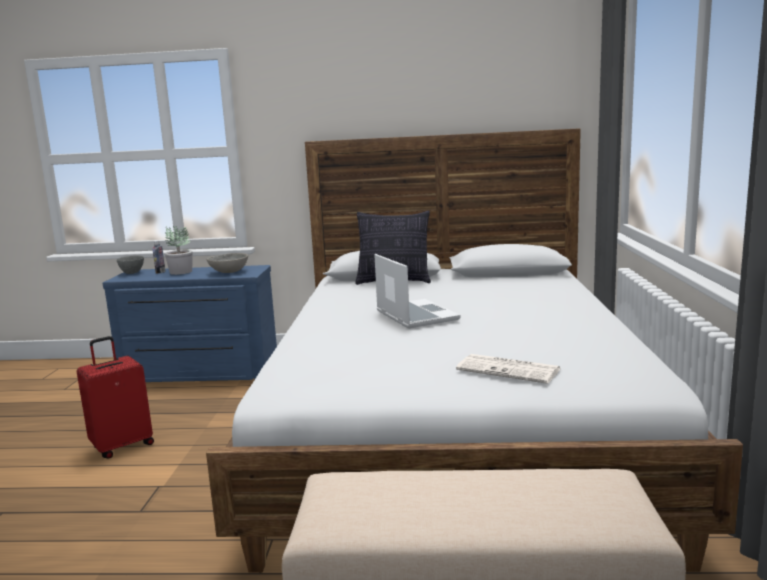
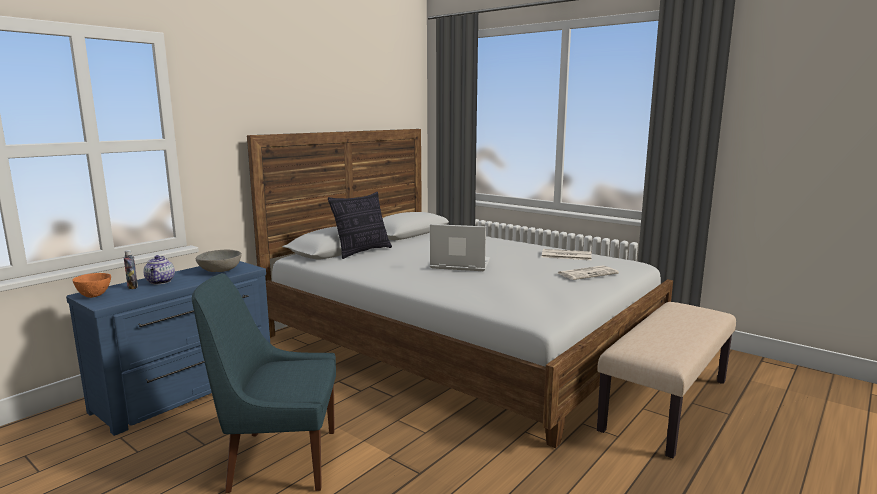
camera: 55 degrees left, 0 degrees up
(122, 446) = (278, 460): red suitcase -> blue chair
(132, 273) = (94, 295): grey bowl -> orange bowl
(181, 272) = (160, 282): potted plant -> teapot
(583, 341) = (565, 255): none -> newspaper

